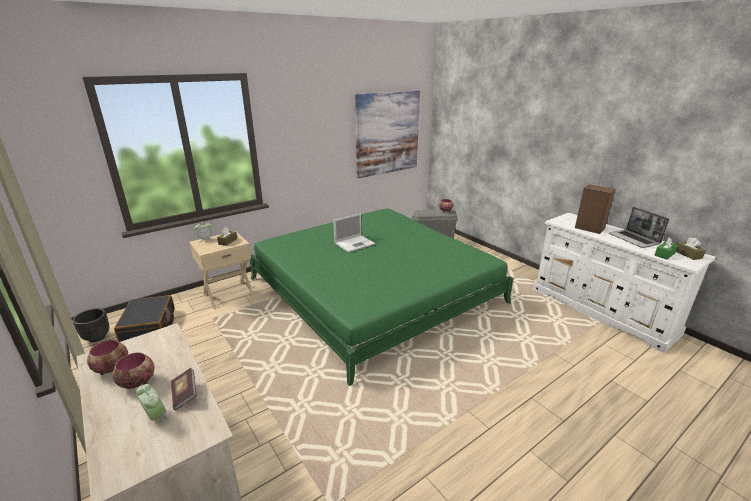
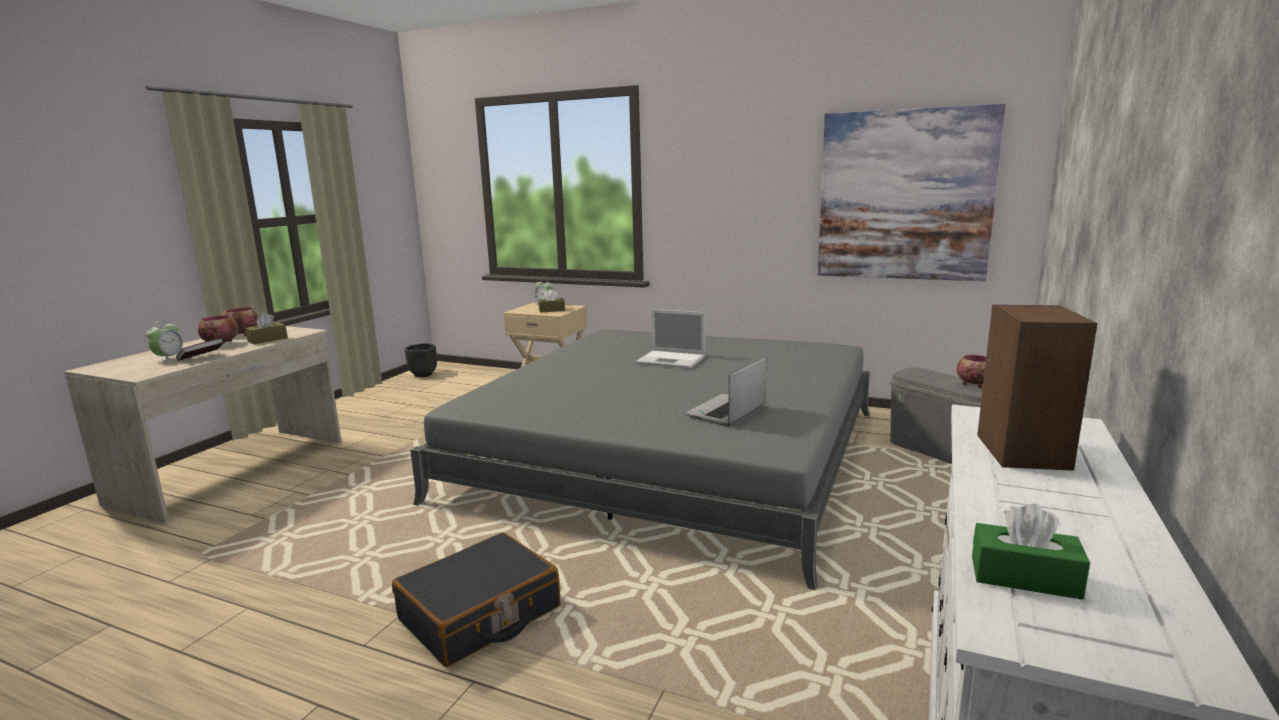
camera: 60 degrees right, 10 degrees down
(149, 325) = (458, 382): black suitcase -> black suitcase (480, 614)
(374, 290) = (671, 454): green bed -> grey bed
(634, 239) = (1071, 519): laptop -> laptop (726, 412)
(687, 254) = (1133, 632): brown tissue box -> brown tissue box (267, 340)

